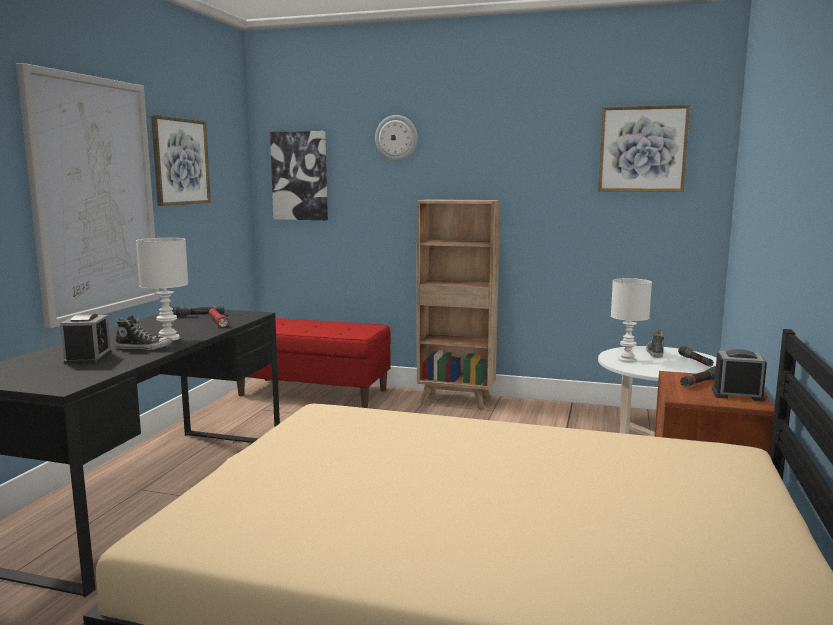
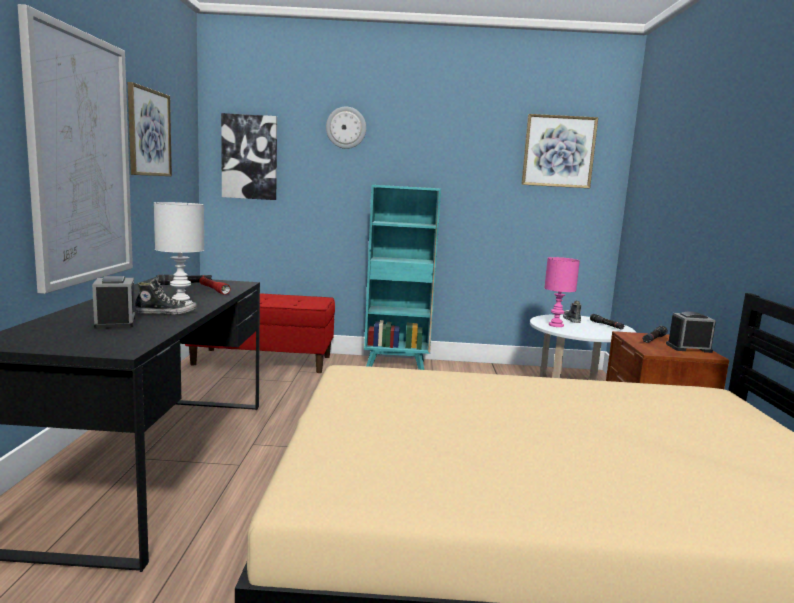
camera: 15 degrees left, 0 degrees up
(457, 400) = (397, 364): brown bookcase -> turquoise bookcase
(627, 360) = (556, 325): white table lamp -> pink table lamp

